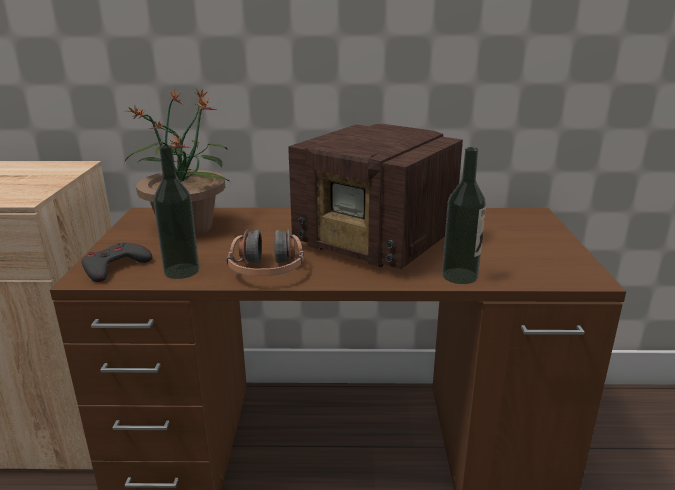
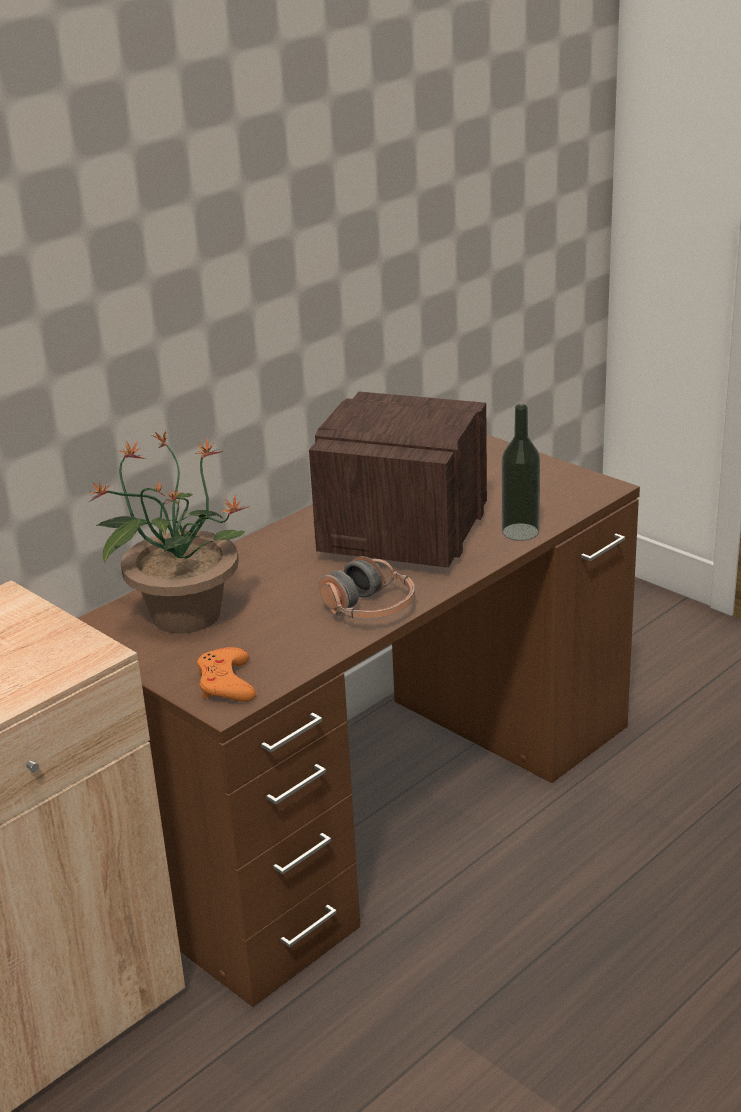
camera: 45 degrees left, 5 degrees up
(115, 267) = (226, 683): grey game controller -> orange game controller
(181, 271) = (297, 650): bottle -> none
(376, 243) = (401, 536): radio -> radio turned 120 degrees clockwise

